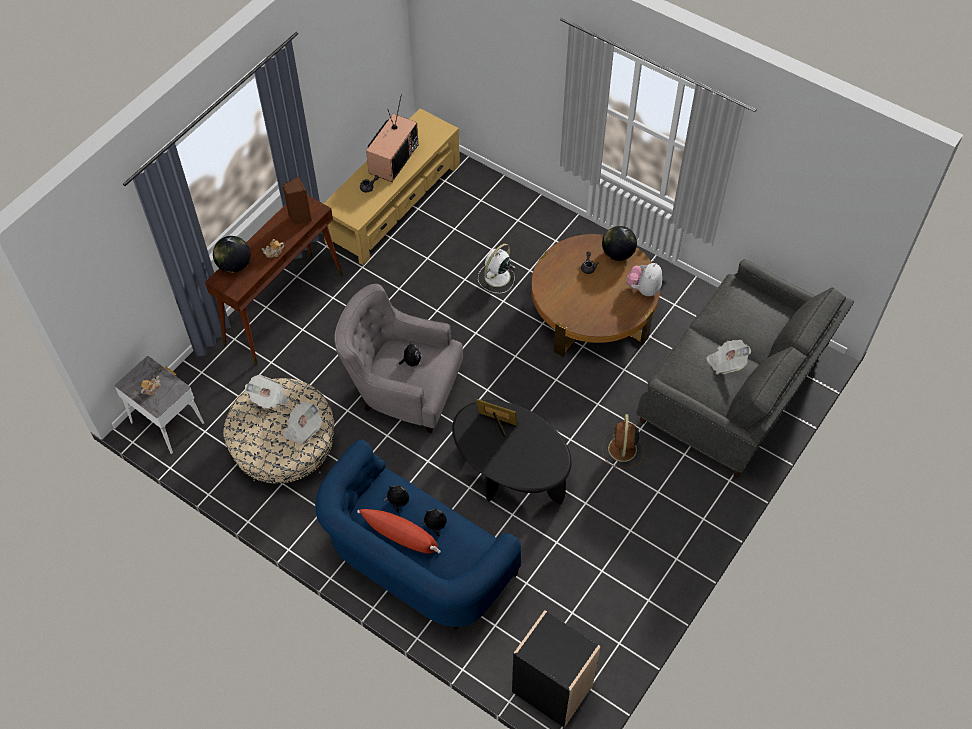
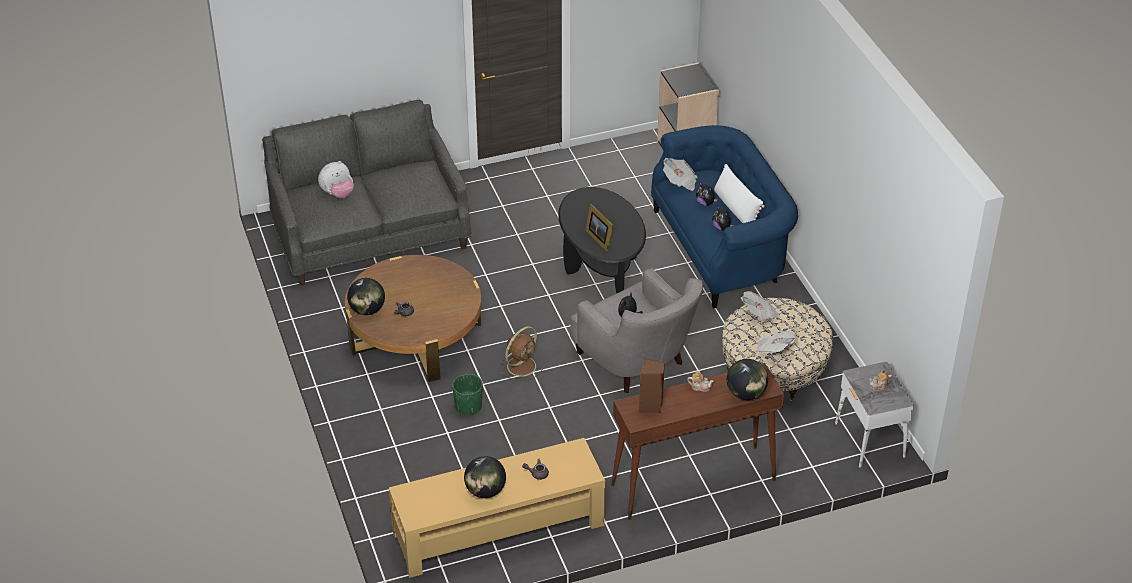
camera: 145 degrees left, 15 degrees down
(393, 158) = (485, 491): television -> globe
(401, 537) = (736, 209): red pillow -> white pillow
(496, 277) = (468, 406): white fan -> green planter
(622, 450) = (500, 239): brown fan -> brown fan (522, 365)
(643, 289) = (378, 275): plush toy -> plush toy (337, 194)
(726, 362) = (388, 182): newspaper -> newspaper (680, 181)

